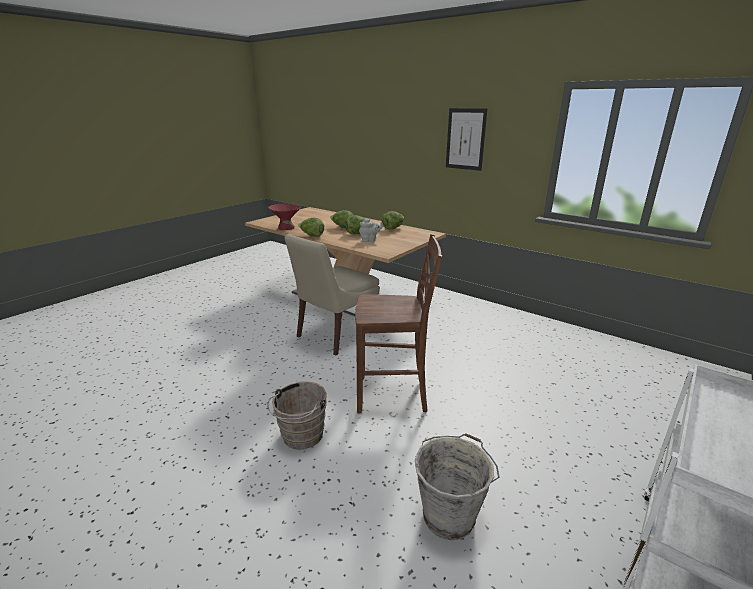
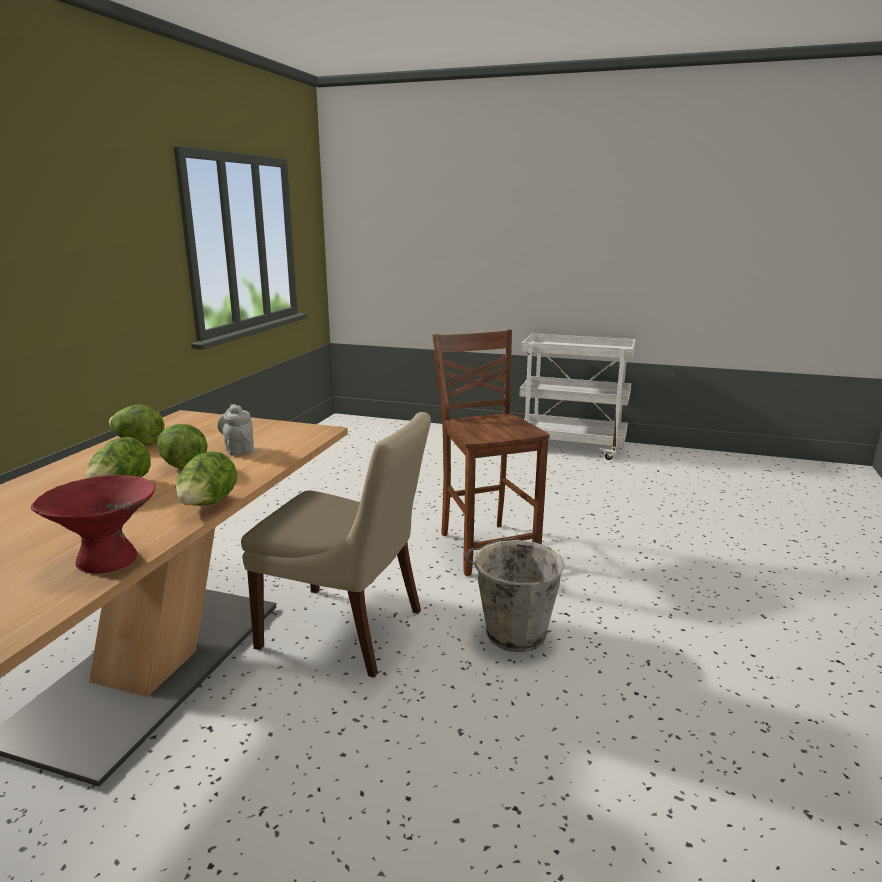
camera: 110 degrees left, 5 degrees down
(300, 437) = (615, 589): brown bucket -> none
(450, 515) = (613, 503): grey bucket -> grey bucket (513, 633)
(465, 139) = (71, 240): picture -> none

